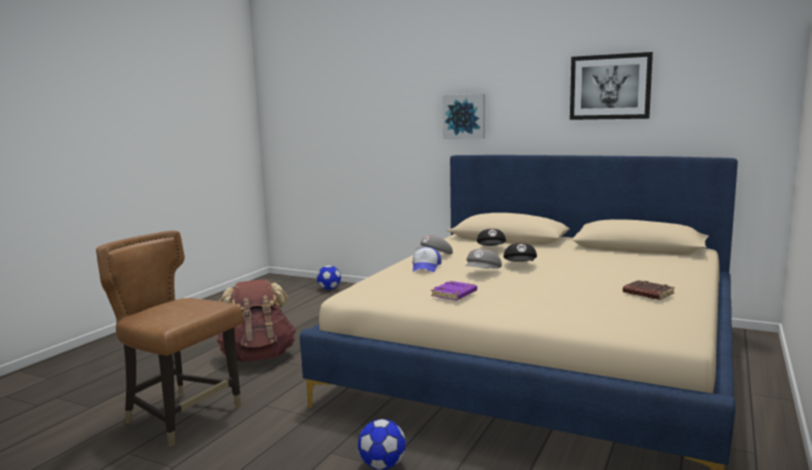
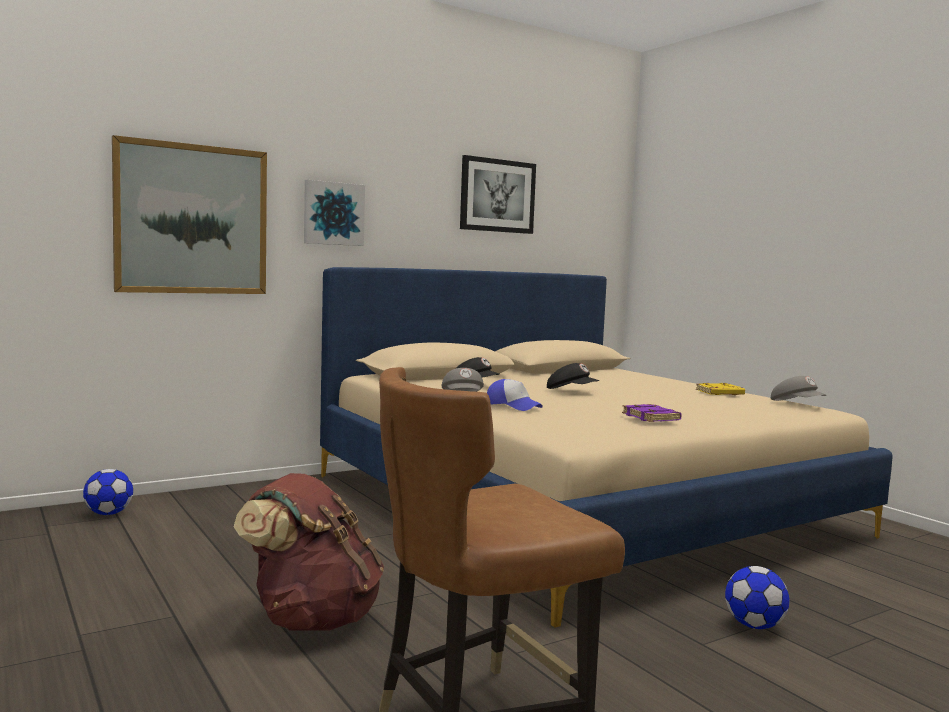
camera: 60 degrees left, 5 degrees down
(380, 127) = (192, 219): none -> picture
(483, 272) = (581, 400): grey cap -> grey cap (797, 404)
(647, 294) = (719, 393): brown book -> yellow book

